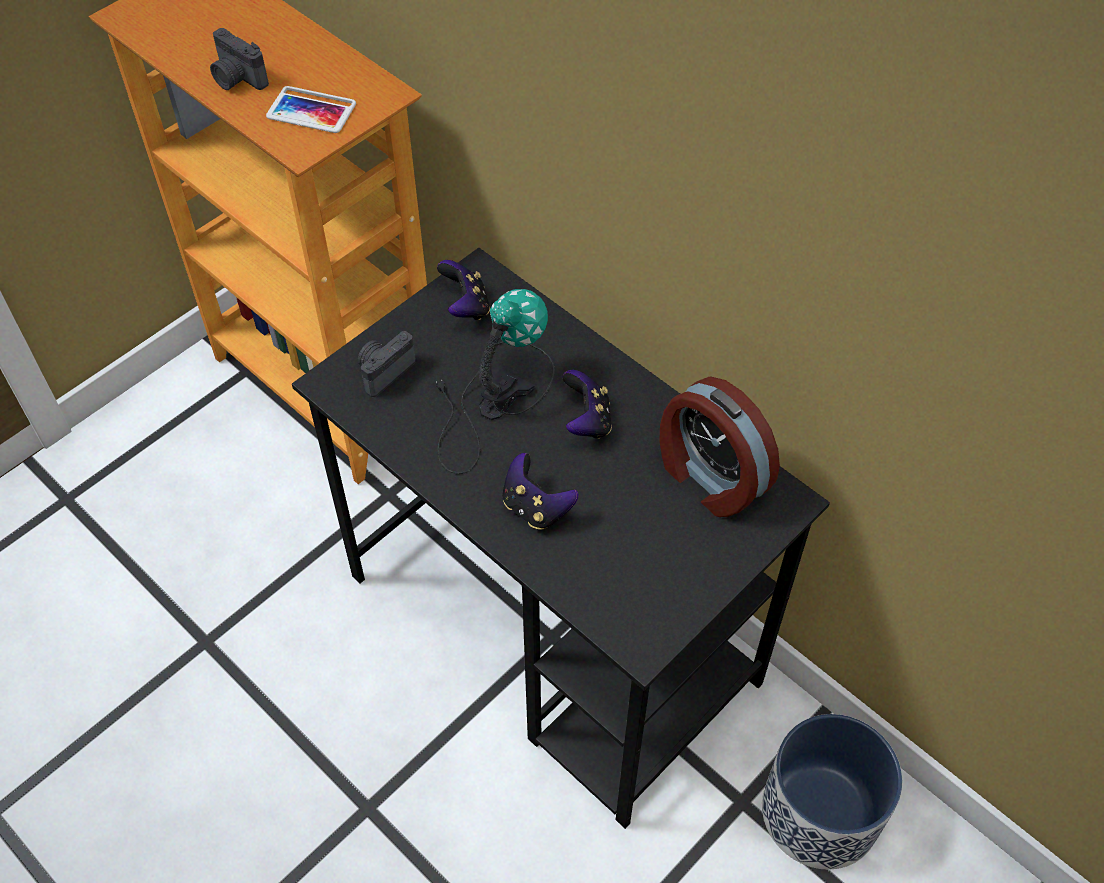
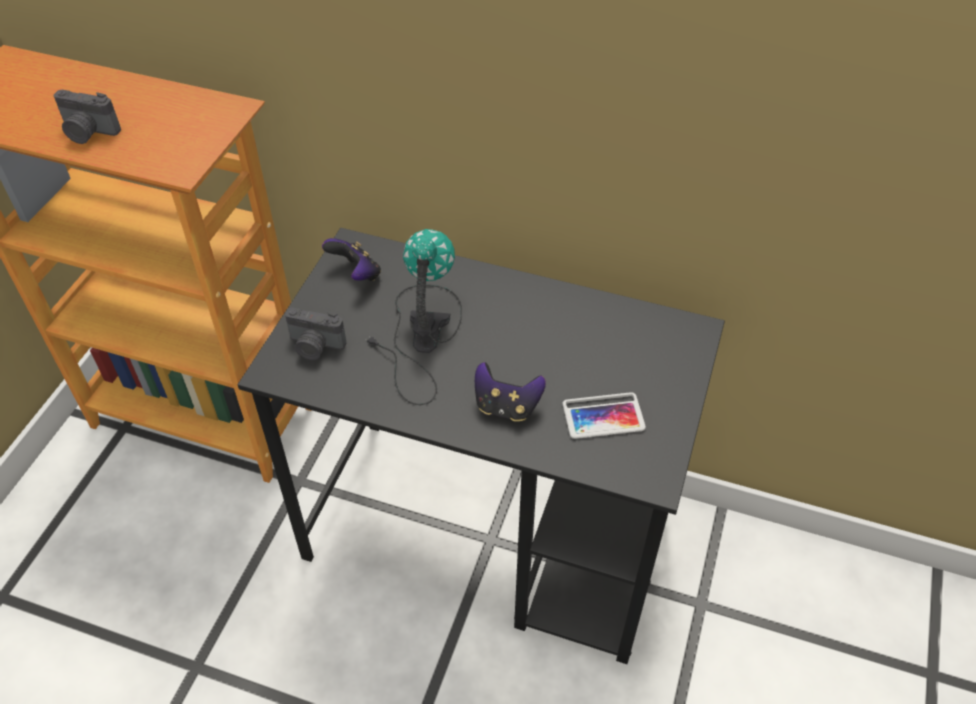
camera: 25 degrees left, 5 degrees down
(311, 110) = (173, 138): phone -> phone (603, 416)
(383, 371) = (315, 346): camera -> camera turned 90 degrees counterclockwise
(587, 421) = (507, 326): game controller -> none
(709, 477) = (627, 334): alarm clock -> none
(820, 811) = (760, 585): planter -> none

